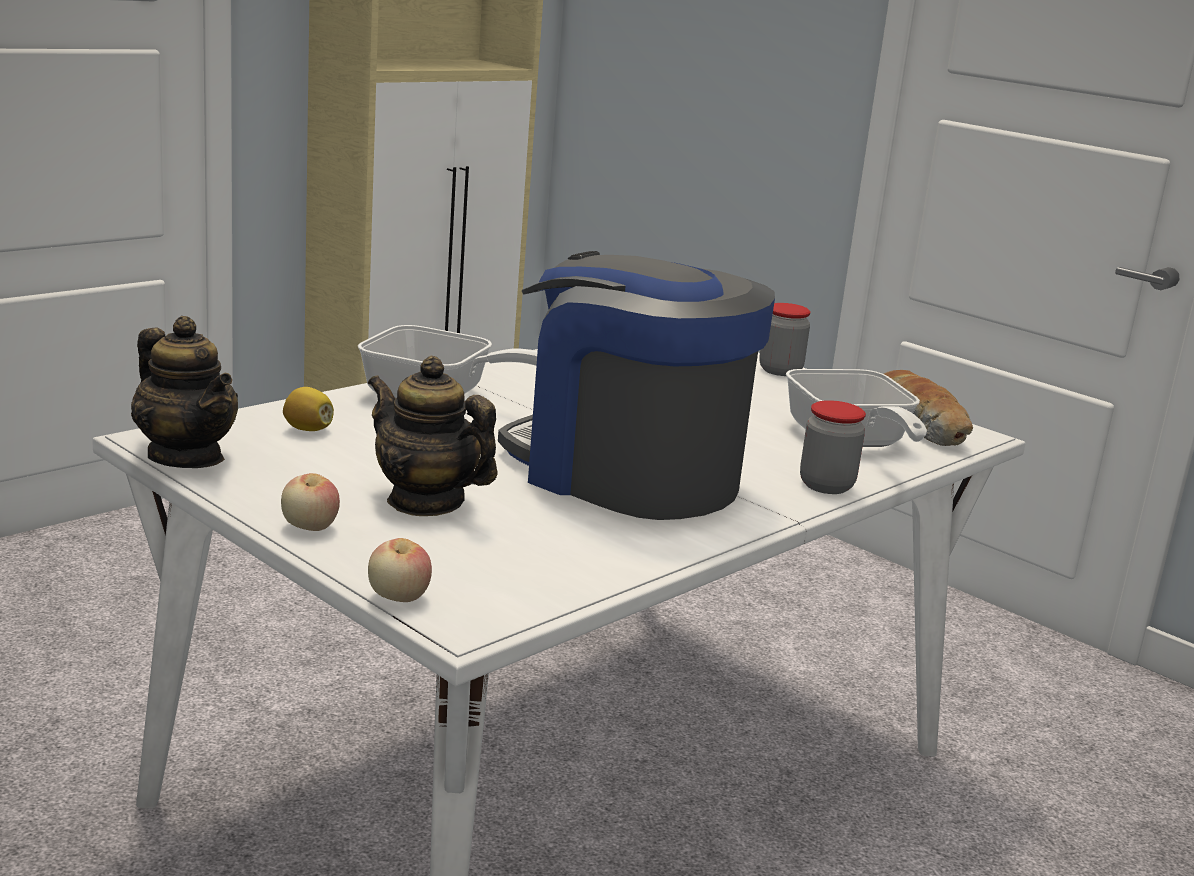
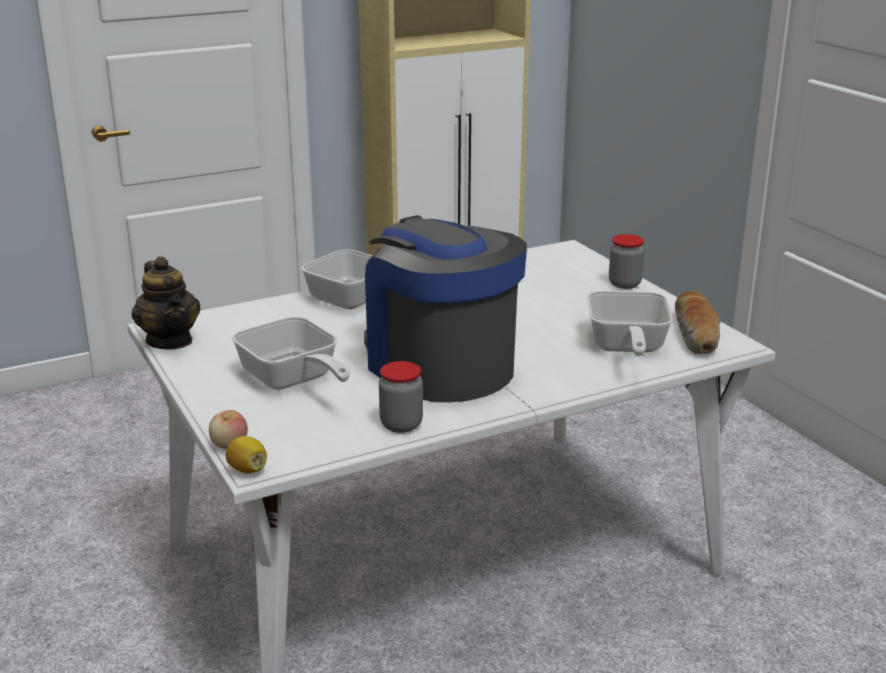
camera: 20 degrees right, 5 degrees up
(308, 429) = (255, 323): lemon -> lemon (247, 470)
(310, 527) = (210, 394): apple -> none
(426, 502) = (292, 380): teapot -> frying pan
(826, 486) = (577, 382): jar -> jar (401, 424)

